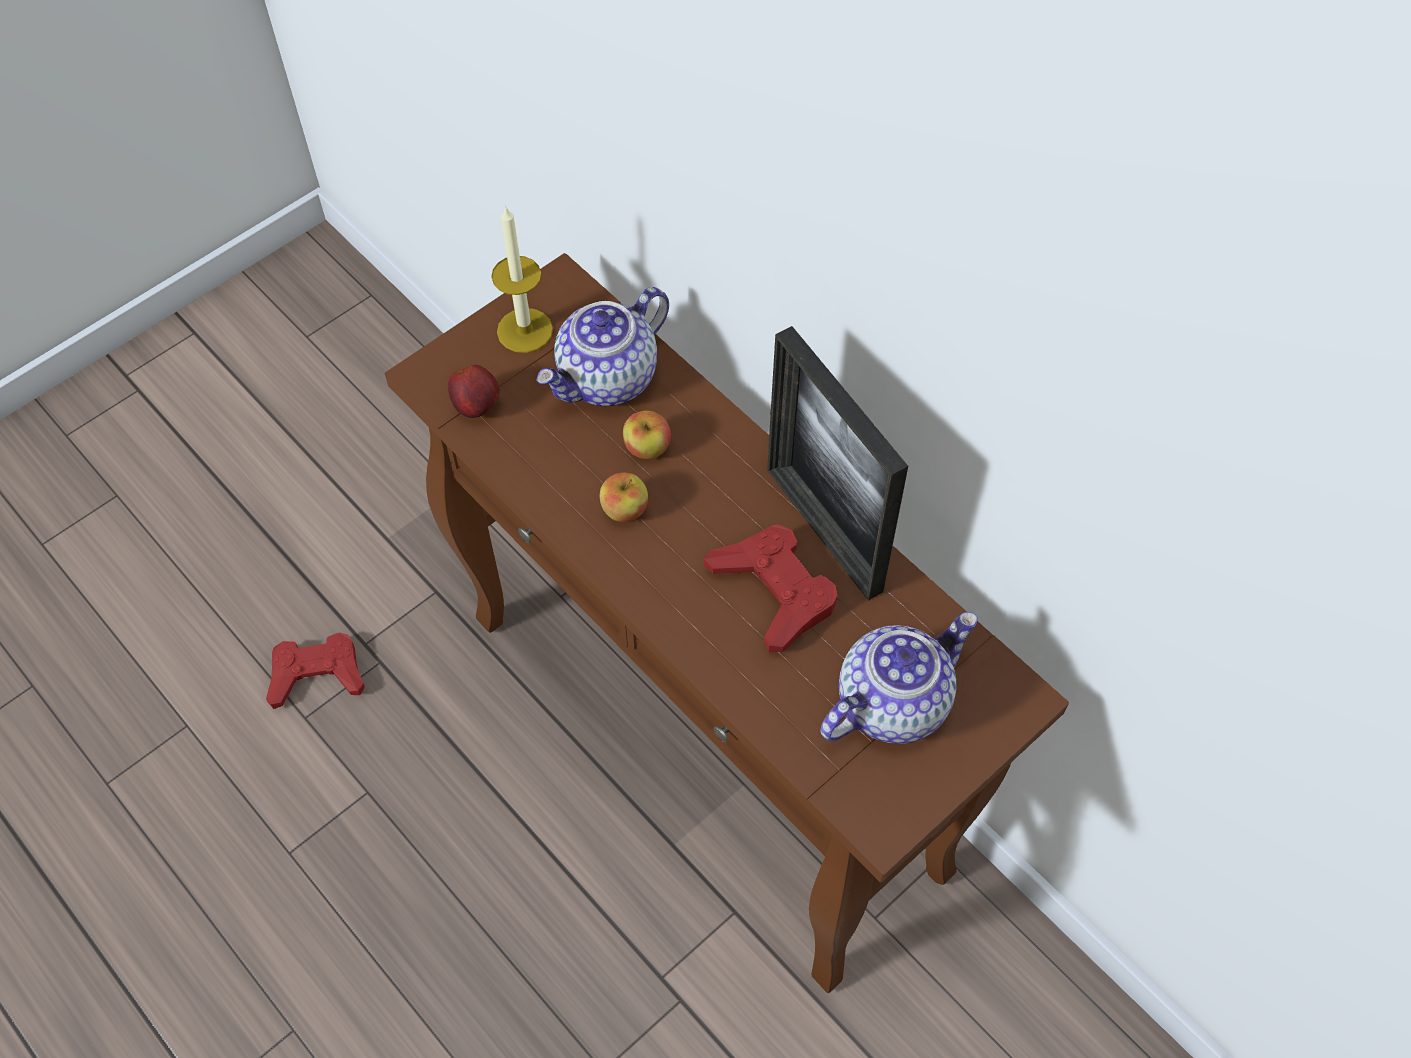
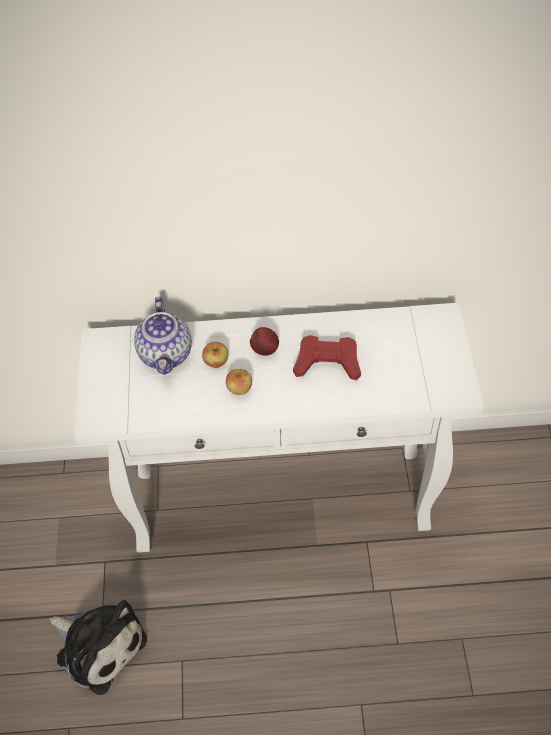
camera: 50 degrees left, 5 degrees down
(316, 674) = (98, 645): red game controller -> plush toy
(477, 406) = (131, 411): apple -> apple (265, 349)
(525, 330) = (108, 368): candle -> none
(710, 745) = (283, 499): brown console table -> white console table
(823, 529) = (314, 328): picture frame -> none
(892, 701) = (411, 355): teapot -> none

